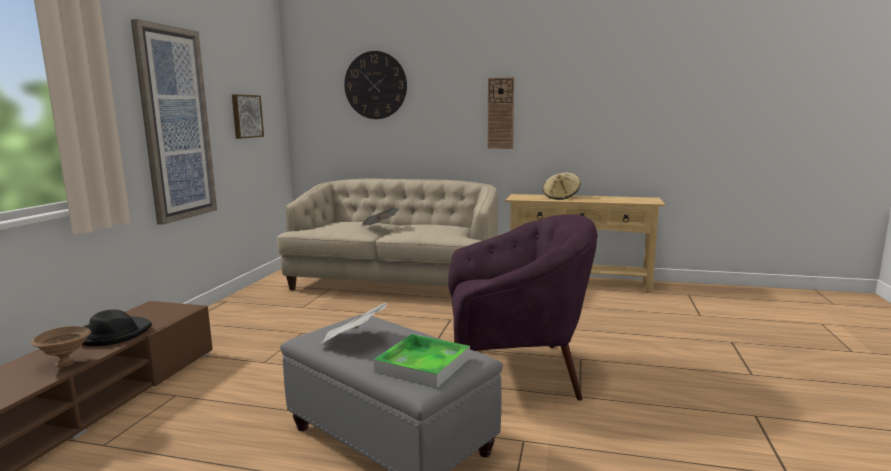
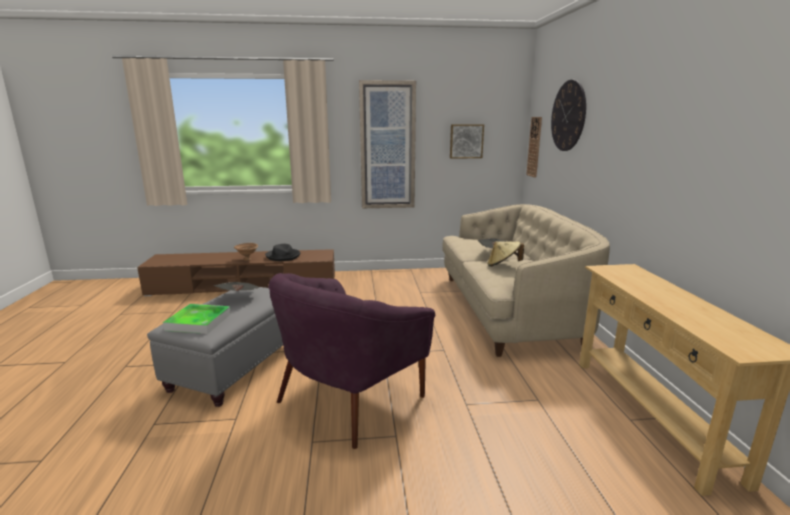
camera: 70 degrees right, 5 degrees up
(500, 113) = (646, 158): wall clock -> wall clock (534, 147)
(513, 372) = (349, 398): purple armchair -> purple armchair turned 60 degrees clockwise
(561, 197) = (655, 288): beige hat -> beige hat (503, 265)

